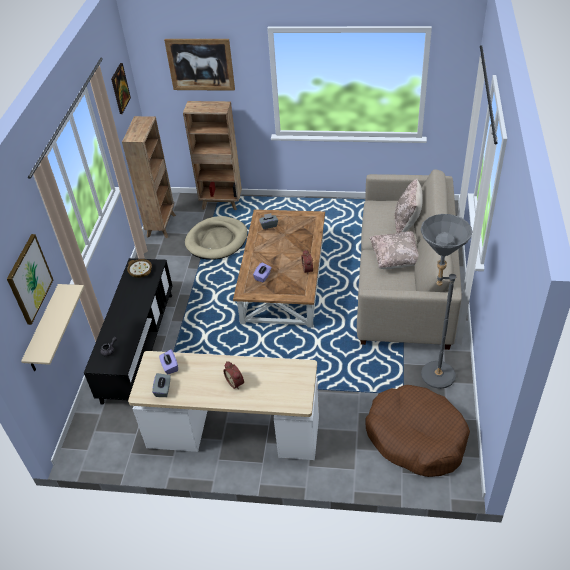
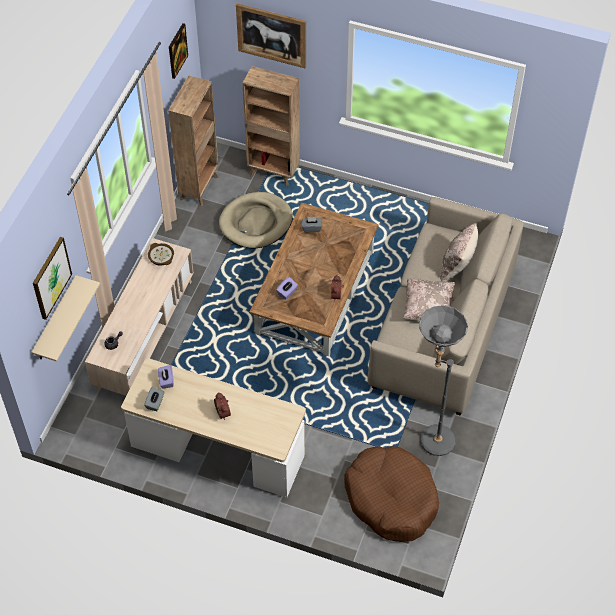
camera: 10 degrees right, 10 degrees up
(138, 346) = (144, 334): black tv stand -> beige tv stand

